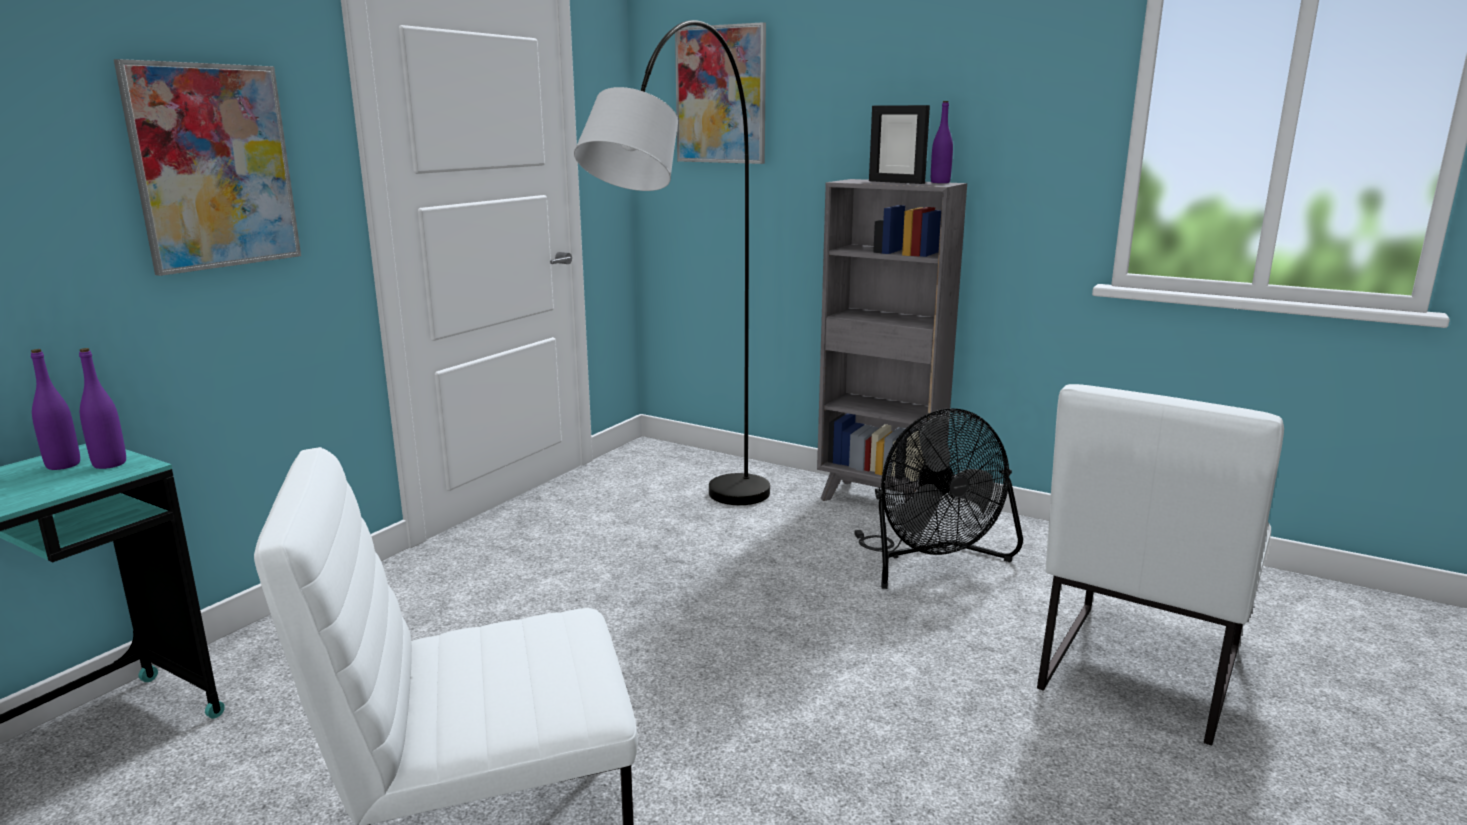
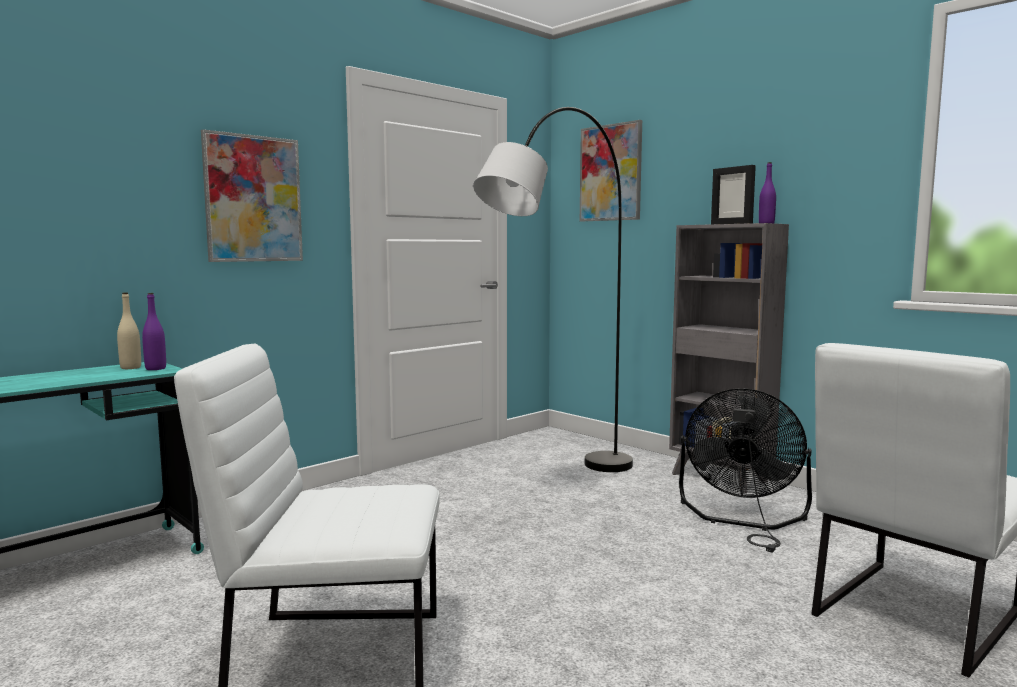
camera: 15 degrees right, 10 degrees down
(63, 465) = (130, 368): purple bottle -> beige bottle
(926, 561) = (744, 520): black fan -> black fan turned 150 degrees counterclockwise

